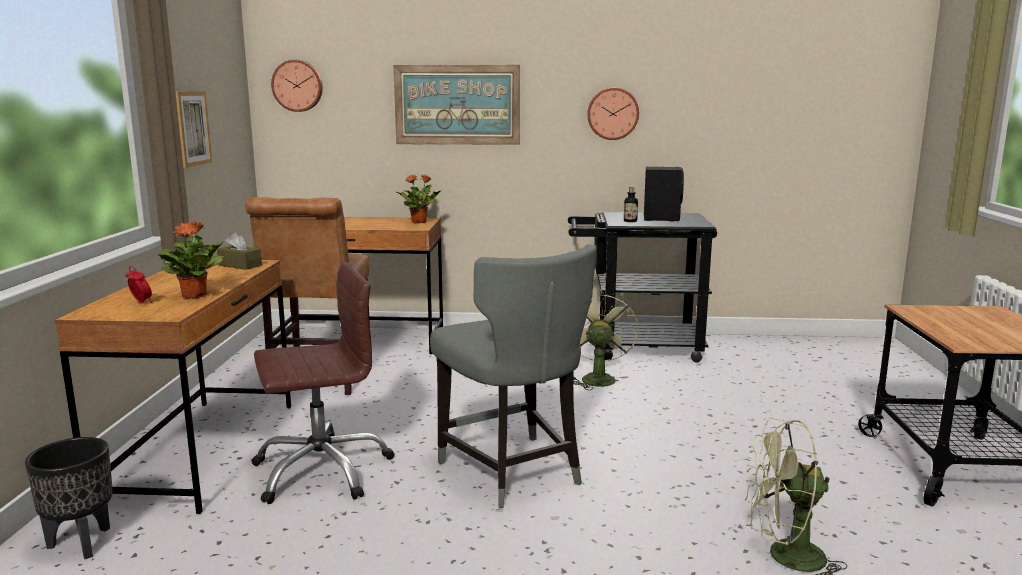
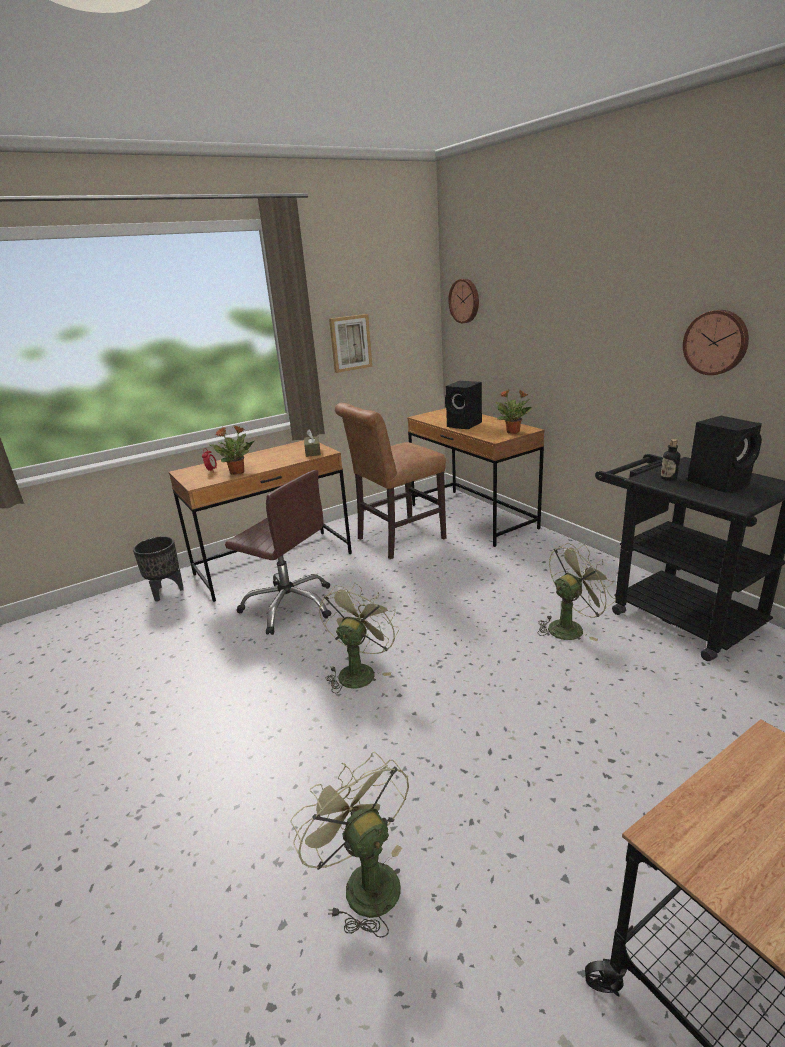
camera: 55 degrees right, 10 degrees up
(353, 224) = (465, 425): none -> black speaker
(457, 105) = (568, 323): picture -> none
(513, 473) = (359, 671): grey chair -> green fan

